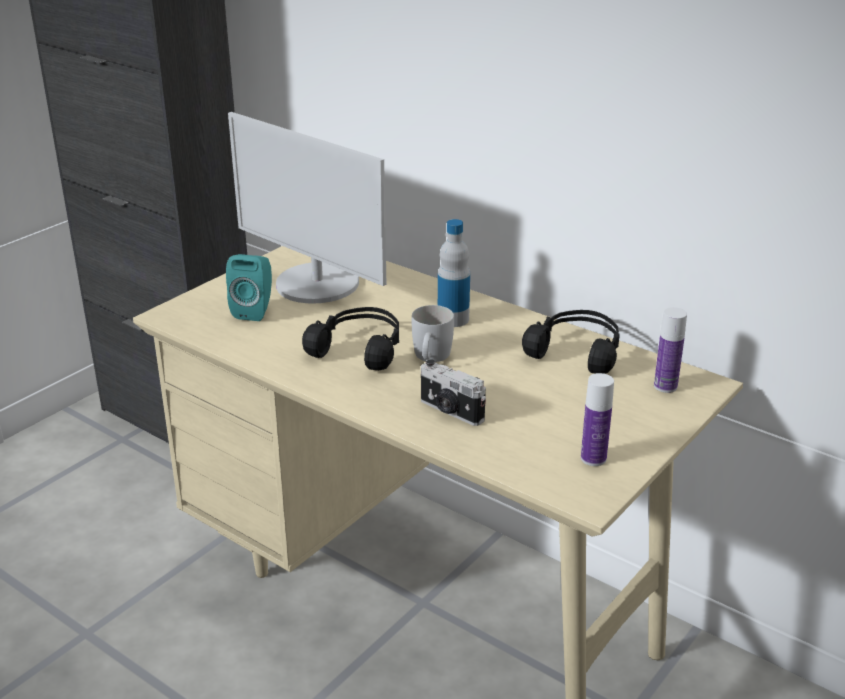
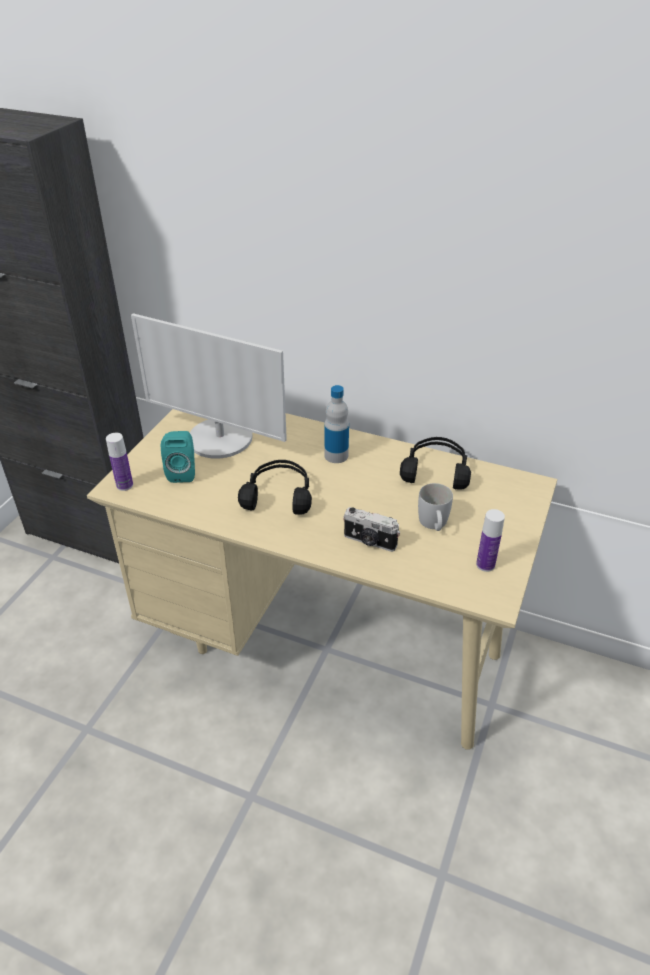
camera: 15 degrees left, 10 degrees up
(431, 358) = (335, 494): white mug -> white mug (433, 524)
(665, 386) = (508, 491): bottle -> bottle (124, 485)

